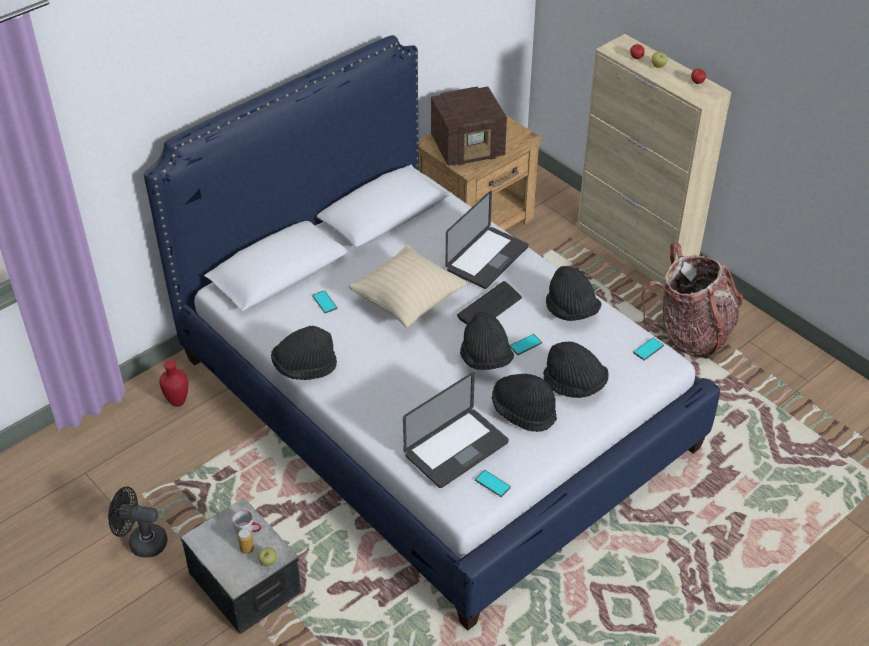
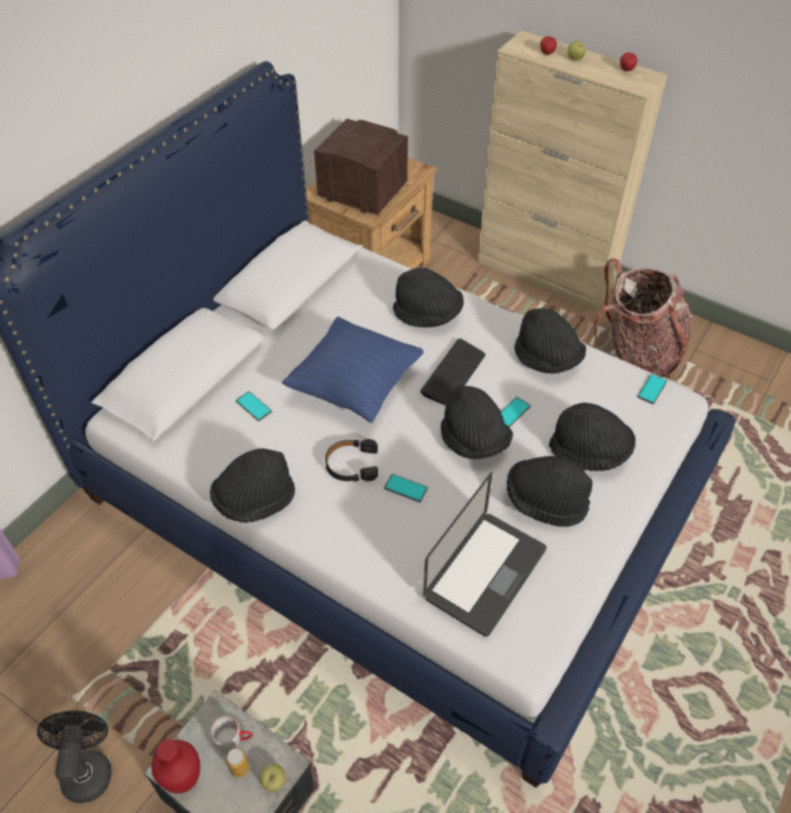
camera: 15 degrees left, 5 degrees up
(142, 542) = (88, 768): black fan -> black fan turned 90 degrees clockwise
(177, 402) = (89, 558): red vase -> red vase (183, 782)
(385, 357) = (352, 465): none -> black headphones
(407, 302) = (355, 386): beige pillow -> blue pillow
(469, 148) = (362, 191): radio -> radio turned 120 degrees counterclockwise
(487, 259) = (428, 315): laptop -> black hat
(492, 483) = (547, 612): phone -> phone (405, 488)

